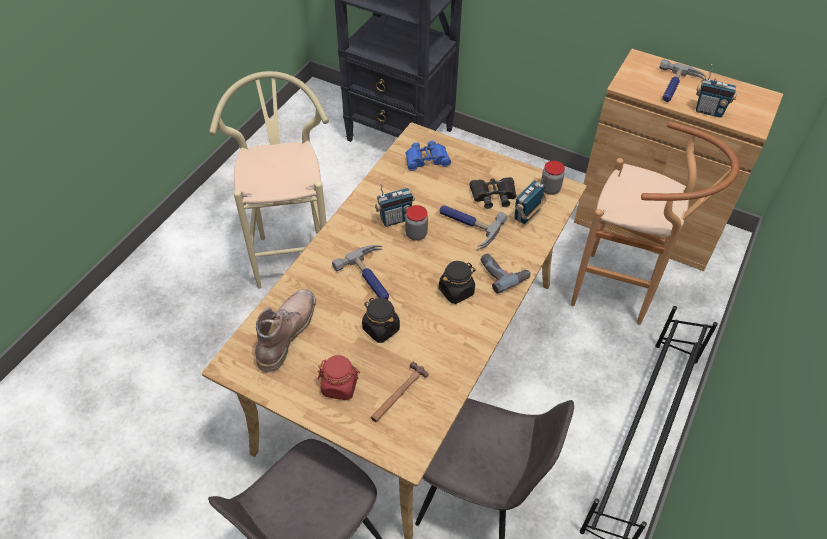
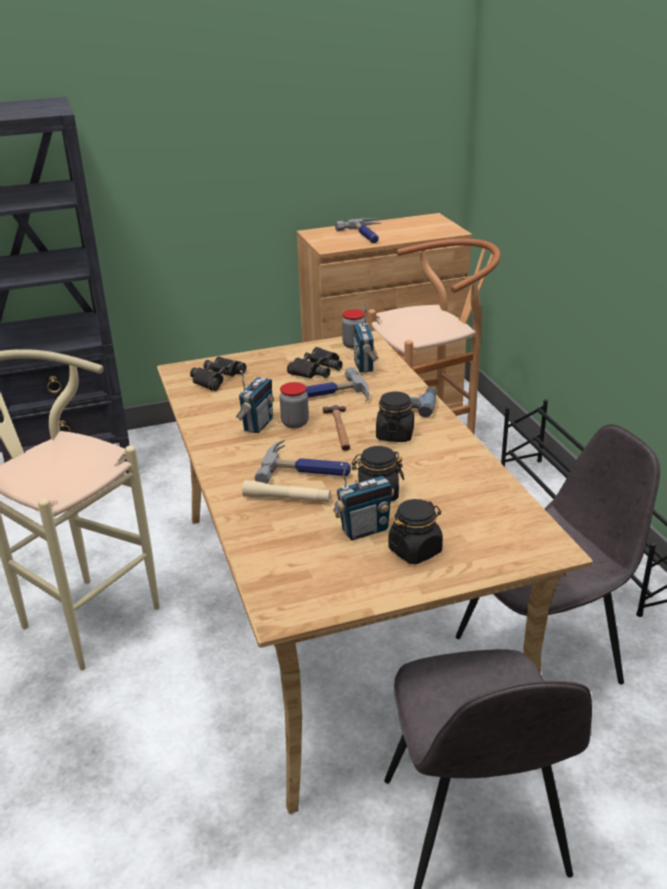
camera: 45 degrees left, 20 degrees down
(286, 332) = (294, 552): brown boot -> none
(332, 291) = (287, 499): none -> beige flashlight
(340, 386) = (415, 550): red jar -> black jar
(397, 394) = (471, 520): hammer -> hammer (339, 430)
(426, 159) = (217, 378): blue binoculars -> black binoculars
(709, 111) = (411, 236): radio -> radio (364, 530)

